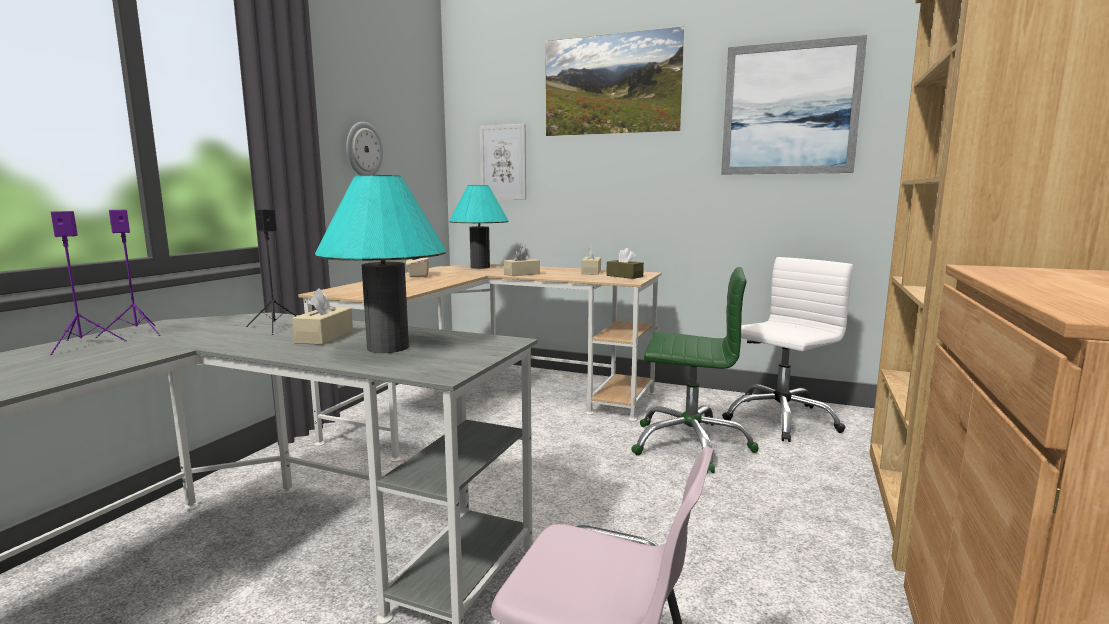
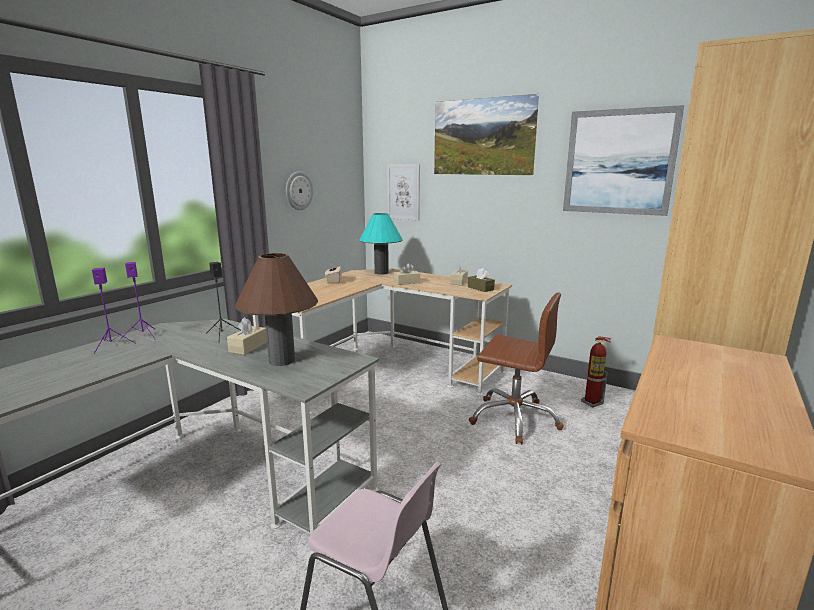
camera: 10 degrees right, 5 degrees up
(388, 347) = (282, 360): turquoise table lamp -> brown table lamp
(690, 444) = (514, 418): green office chair -> brown office chair
(780, 419) = (592, 403): white office chair -> fire extinguisher

